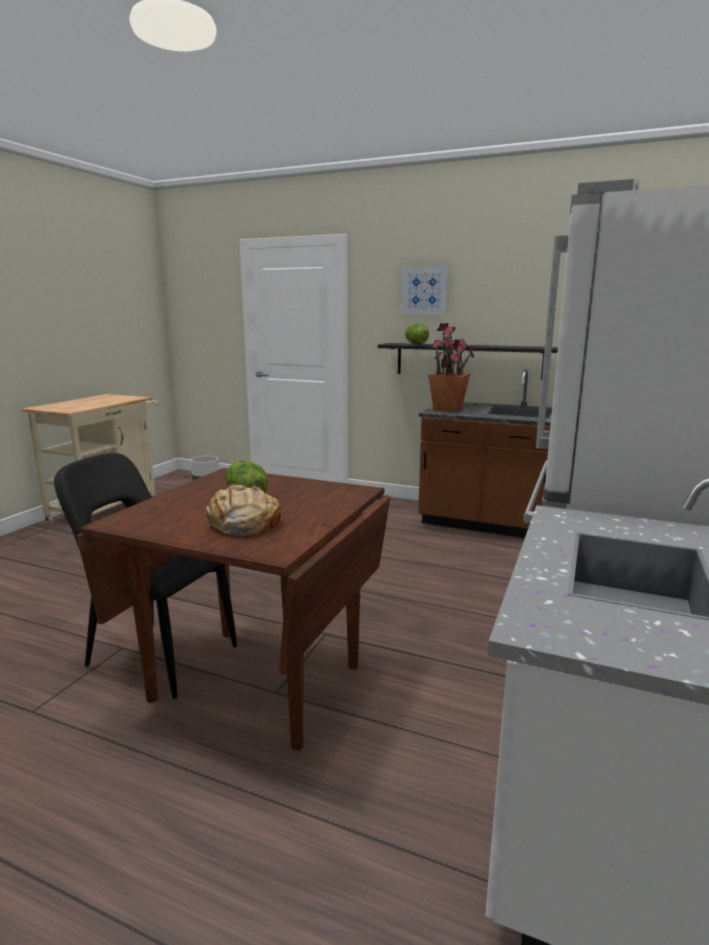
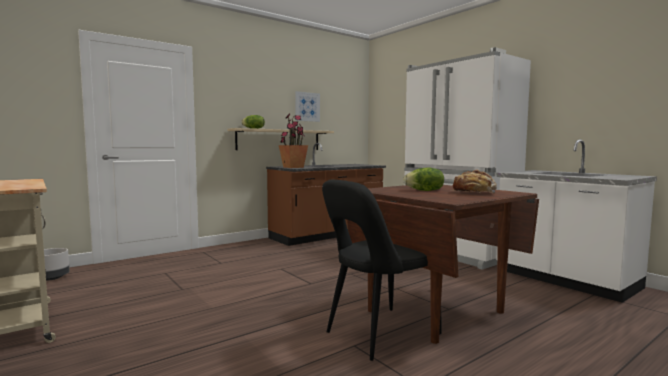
camera: 60 degrees left, 10 degrees down
(424, 290) = (251, 94): picture -> picture (307, 107)
(468, 360) = (279, 140): black shelf -> beige shelf

